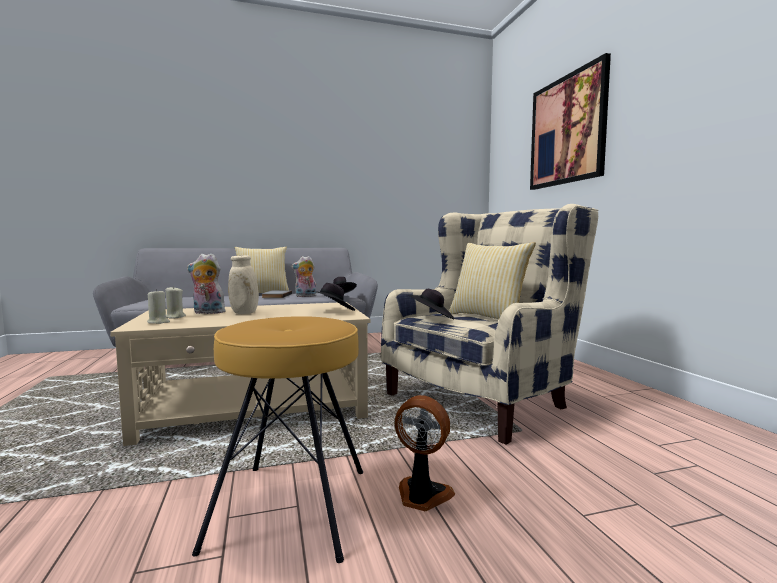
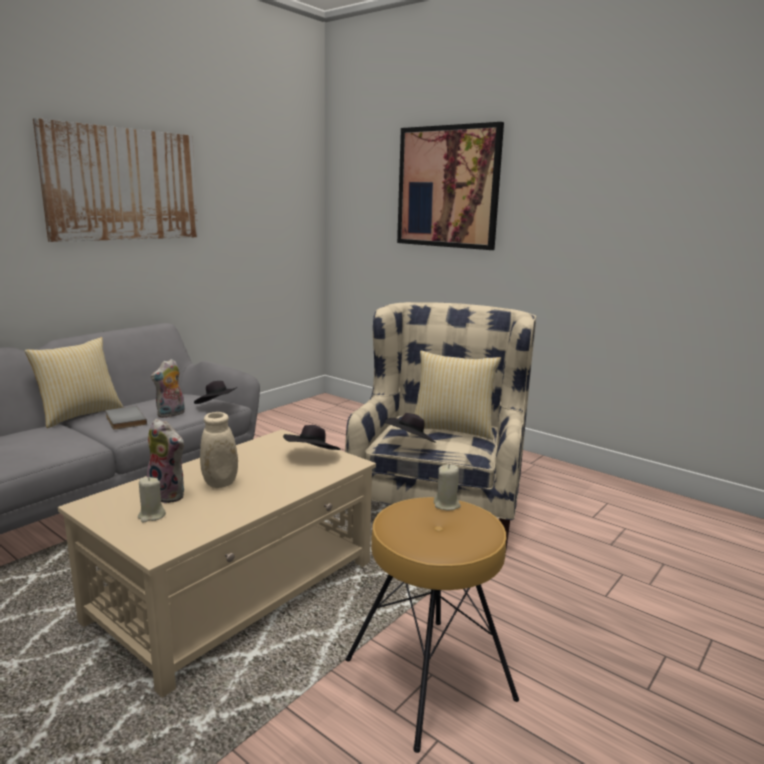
camera: 35 degrees left, 10 degrees up
(158, 322) = (160, 533): beige candle -> beige candle (447, 505)
(207, 313) = (169, 494): plush toy -> plush toy turned 120 degrees counterclockwise
(322, 154) = (123, 184): none -> picture
(422, 496) = (504, 624): fan -> none

